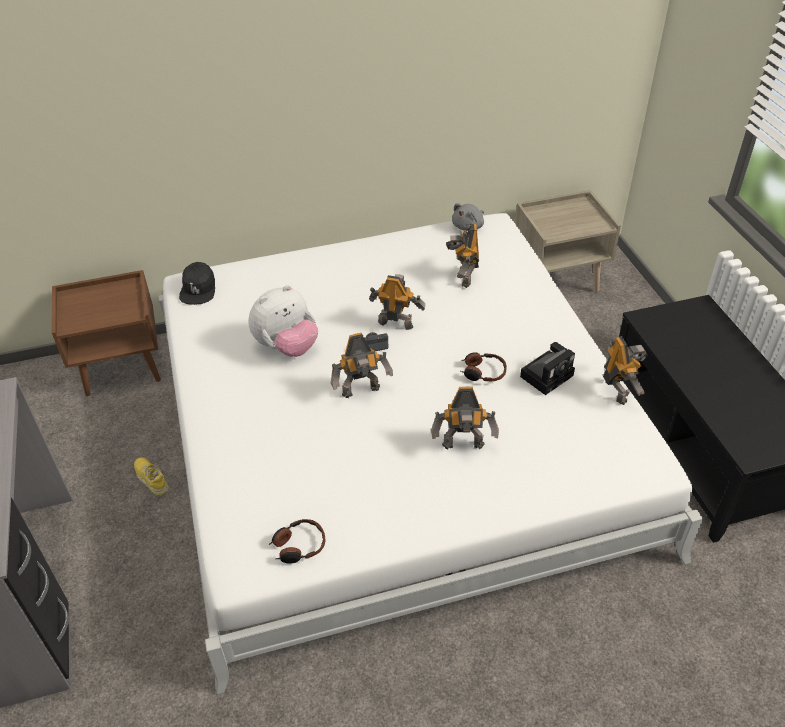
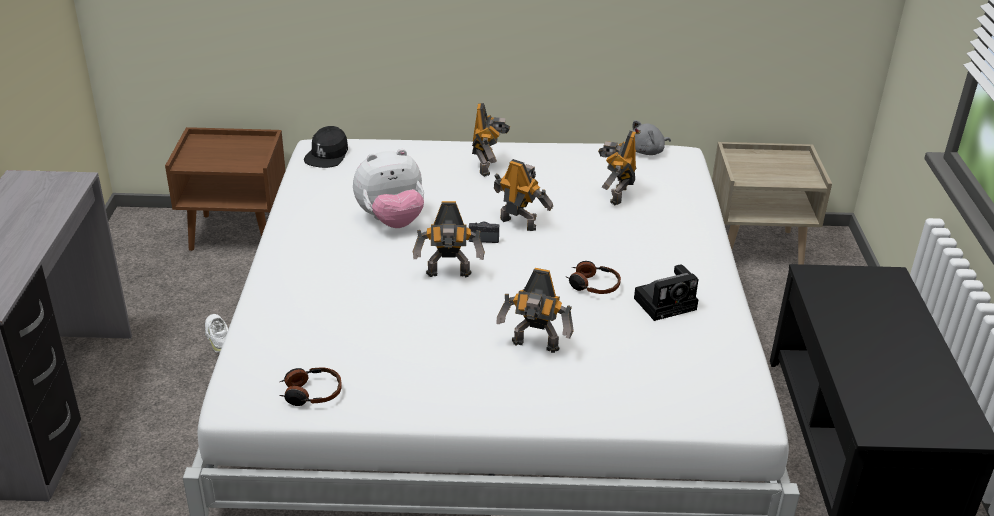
camera: 15 degrees right, 10 degrees down
(152, 478) = (218, 337): yellow shoe -> white shoe
(617, 390) = (742, 334): toy robot -> toy robot (488, 167)

